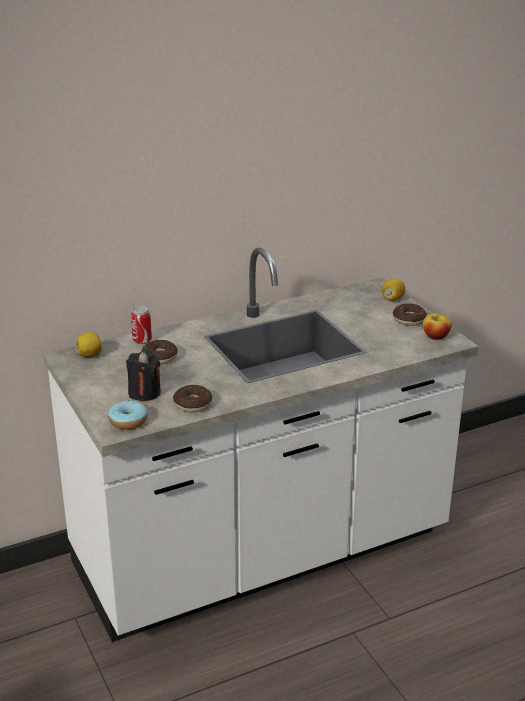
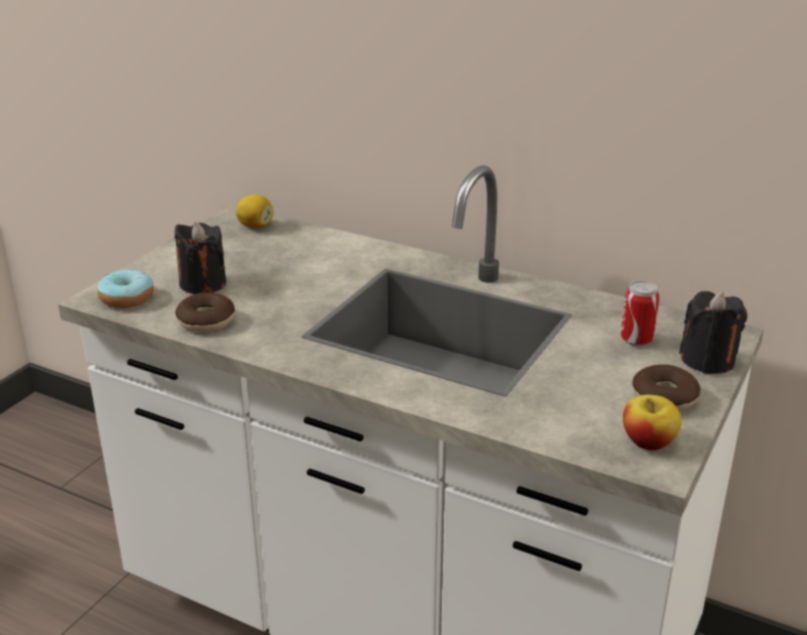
camera: 55 degrees right, 0 degrees up
(142, 340) = (324, 239): can -> can (636, 340)
(159, 357) = (297, 262): donut -> none
(392, 299) = (707, 360): lemon -> black candle

